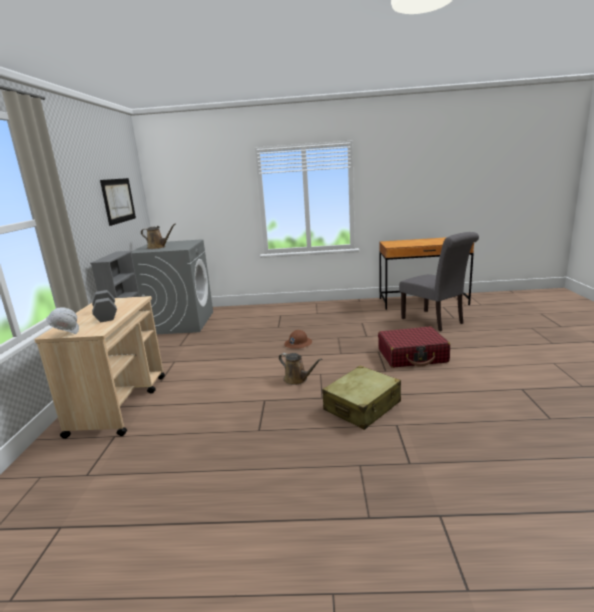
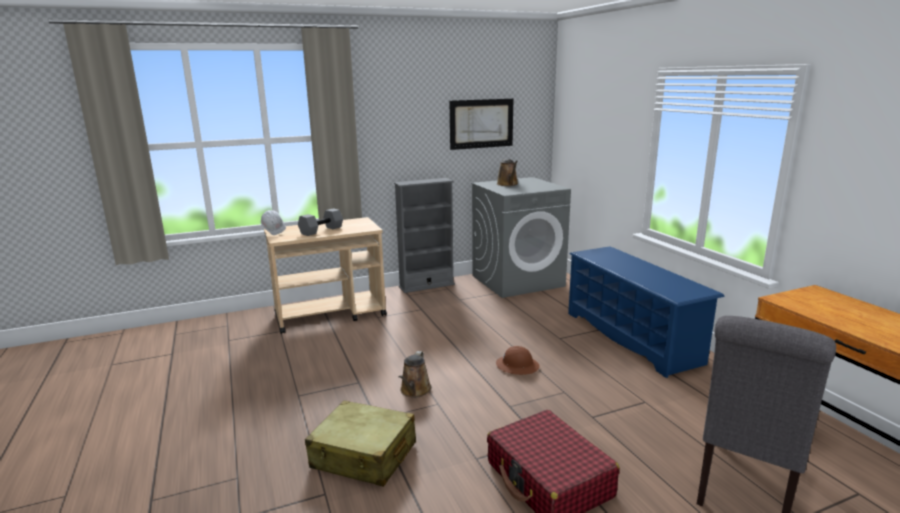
camera: 65 degrees right, 0 degrees up
(298, 311) = (632, 337): none -> blue shoe rack

